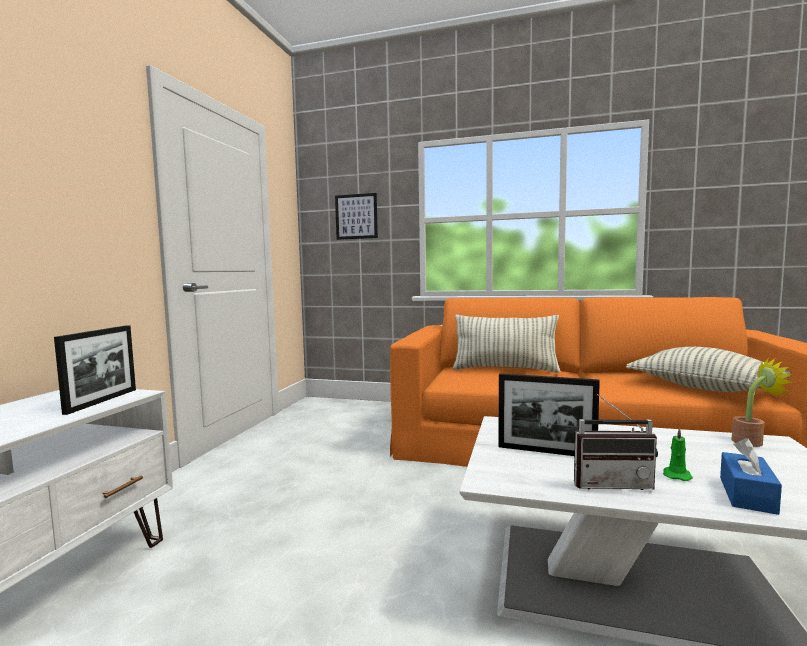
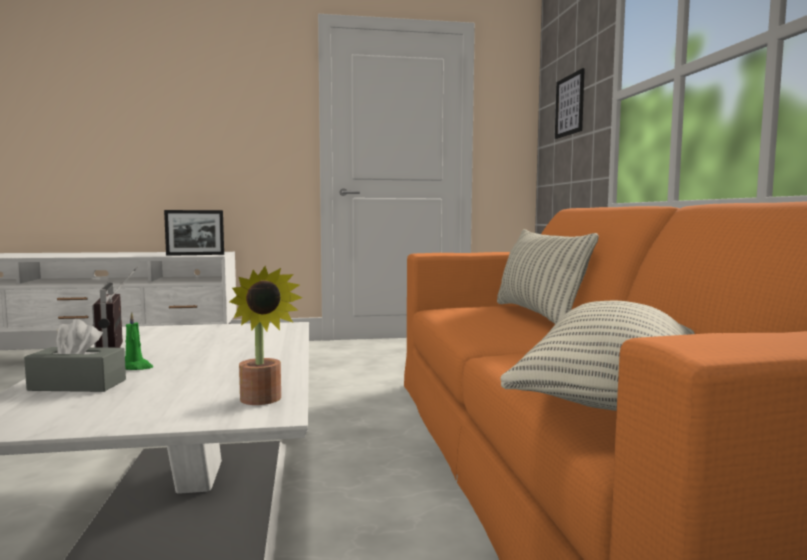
camera: 65 degrees right, 0 degrees up
(546, 451) = (201, 337): picture frame -> none
(747, 495) = (77, 385): blue tissue box -> grey tissue box

